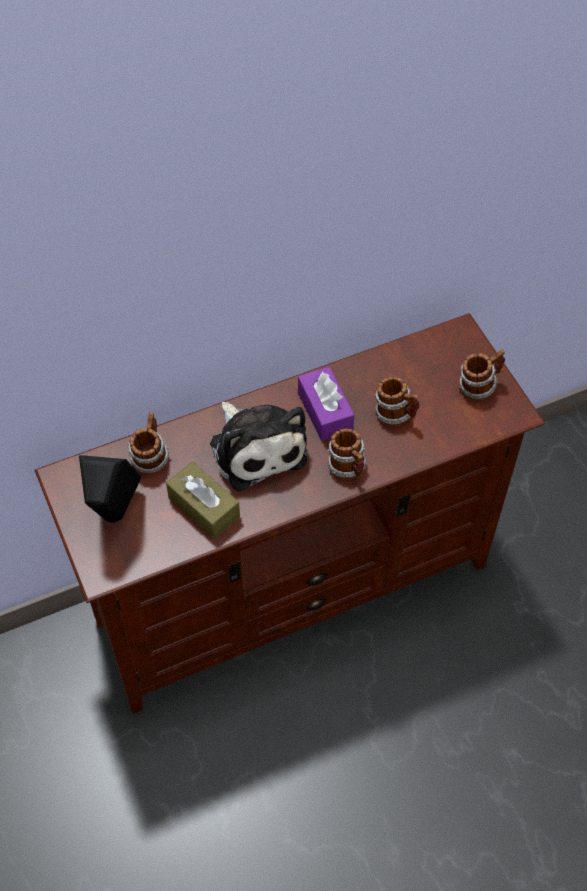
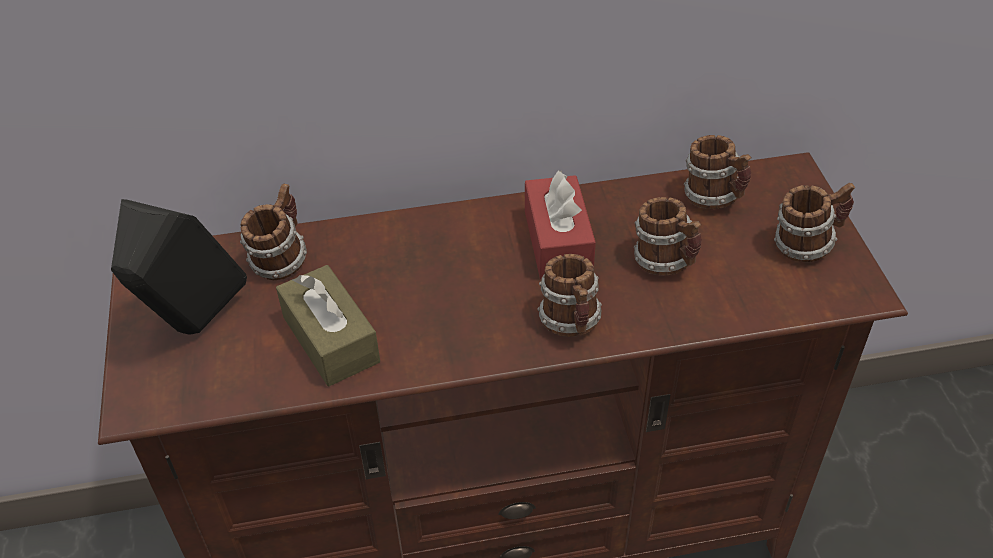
camera: 15 degrees right, 10 degrees down
(256, 447) = (439, 272): plush toy -> none
(325, 411) = (558, 242): purple tissue box -> red tissue box
(416, 360) = (714, 198): none -> mug

